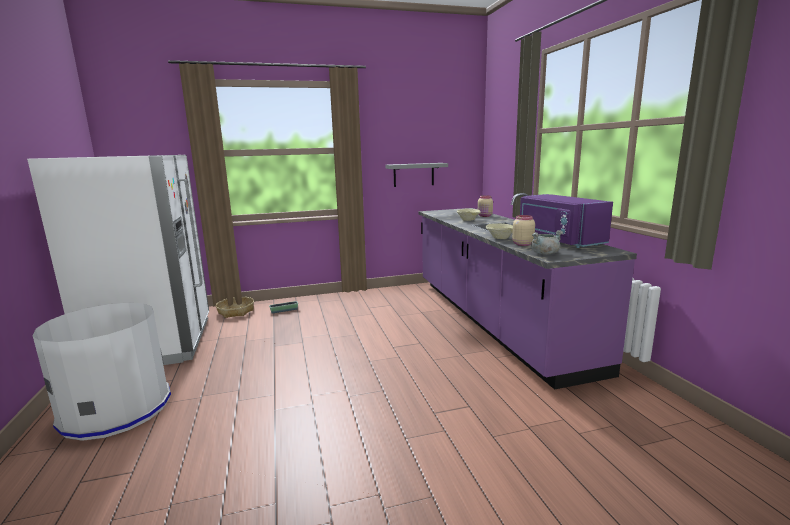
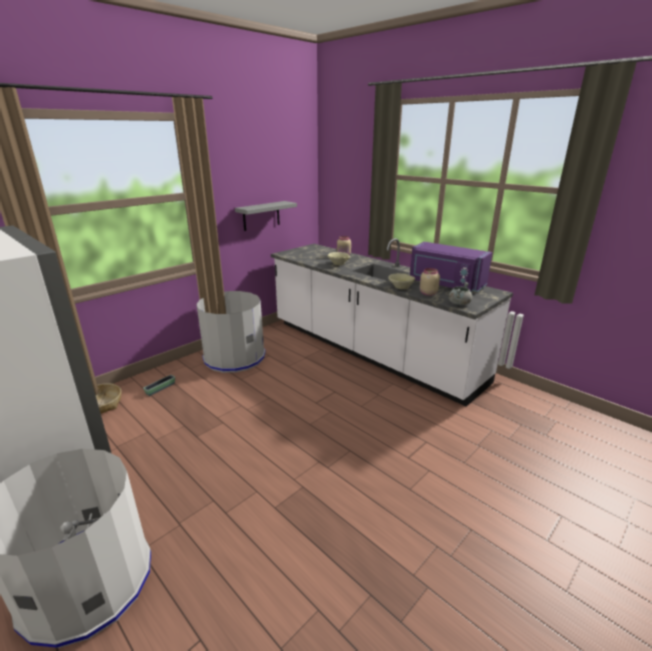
camera: 30 degrees left, 10 degrees up
(361, 301) = (234, 357): none -> grey trash can
(493, 319) = (371, 351): purple counter -> white counter

